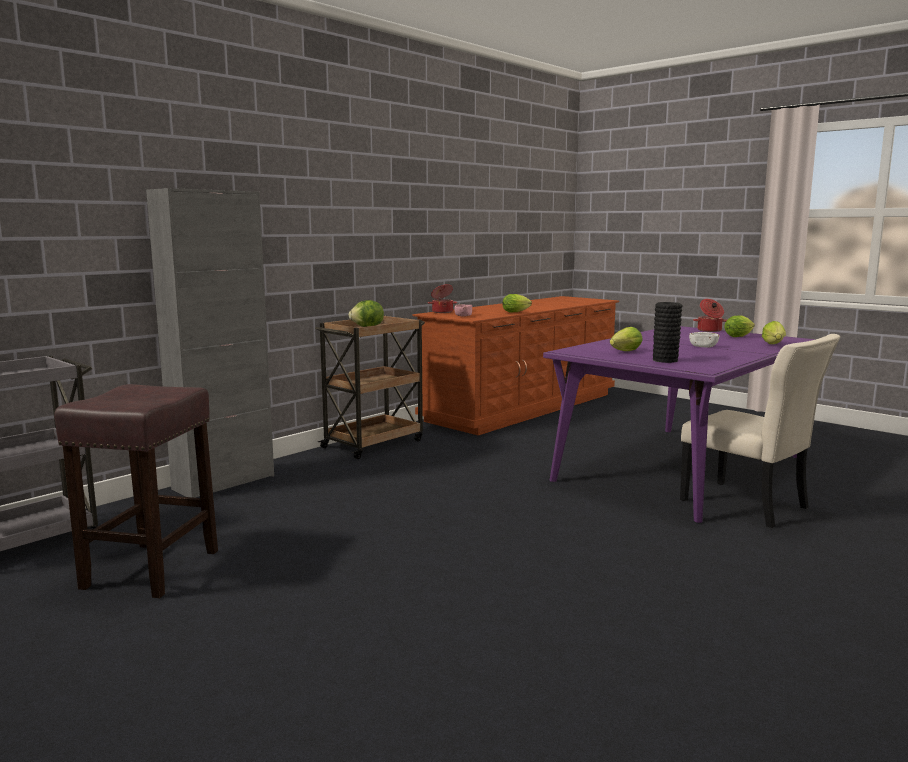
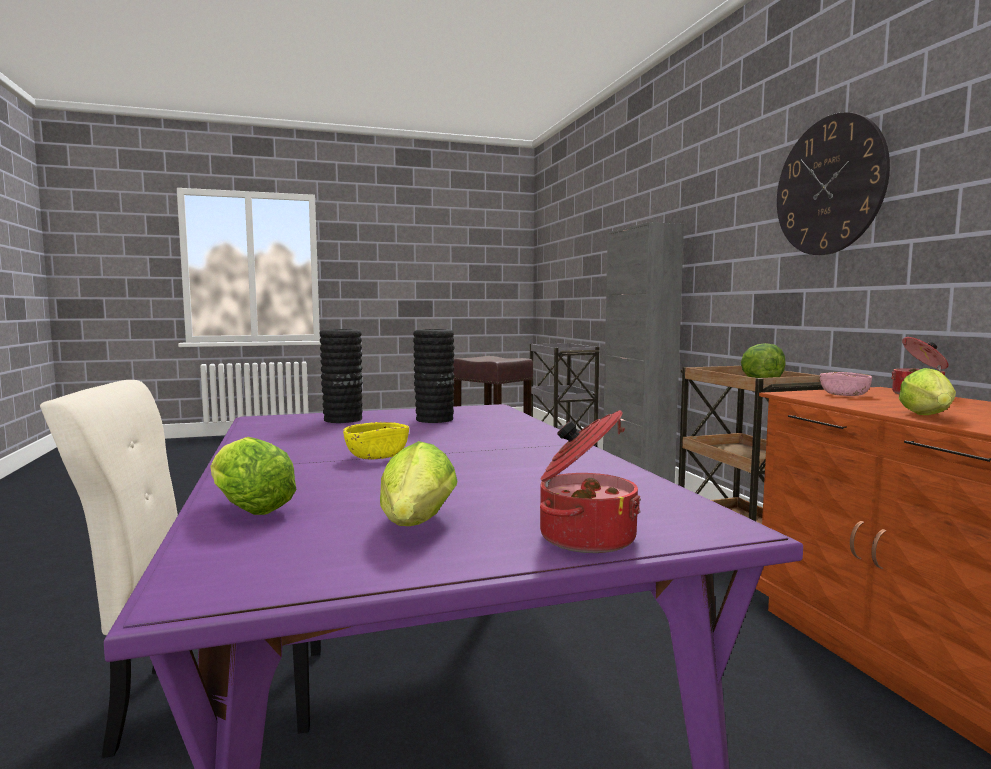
camera: 120 degrees right, 5 degrees down
(368, 192) = (829, 186): none -> wall clock
(624, 352) = (434, 419): lettuce -> black vase
(703, 346) = (377, 456): white bowl -> yellow bowl

